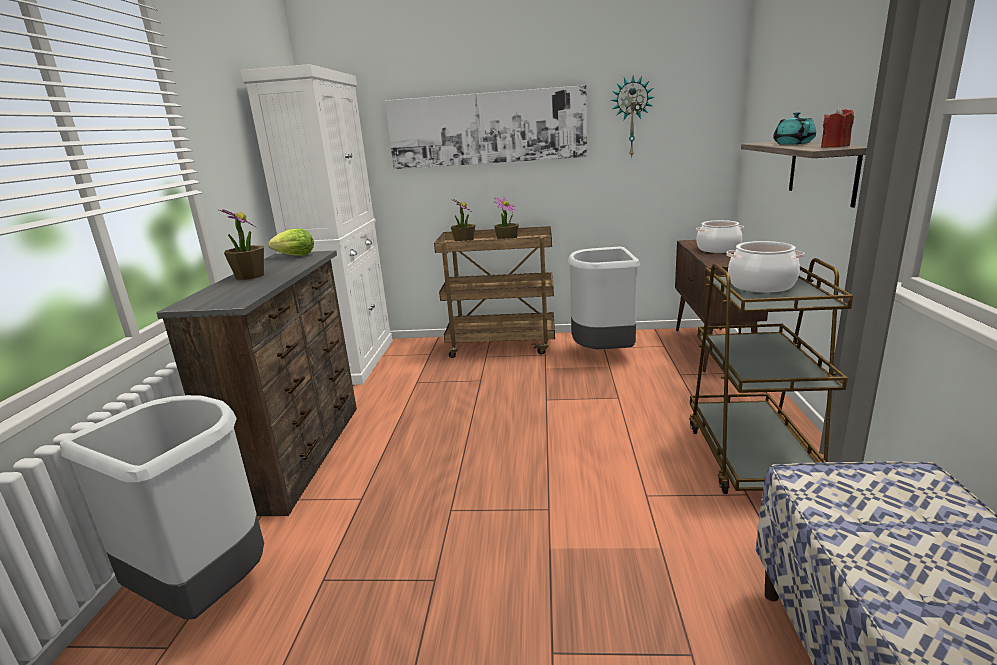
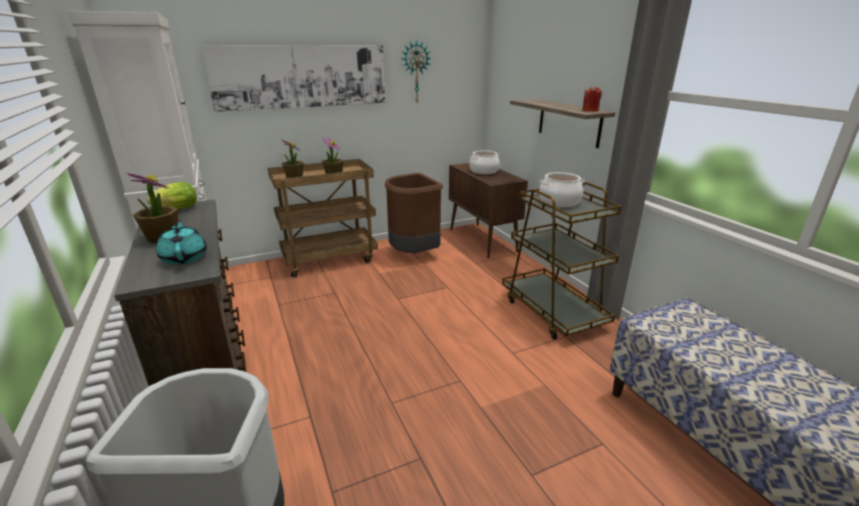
camera: 30 degrees left, 5 degrees up
(603, 353) = (413, 254): grey trash can -> brown trash can
(793, 144) = (551, 104): turquoise teapot -> turquoise teapot (185, 257)

